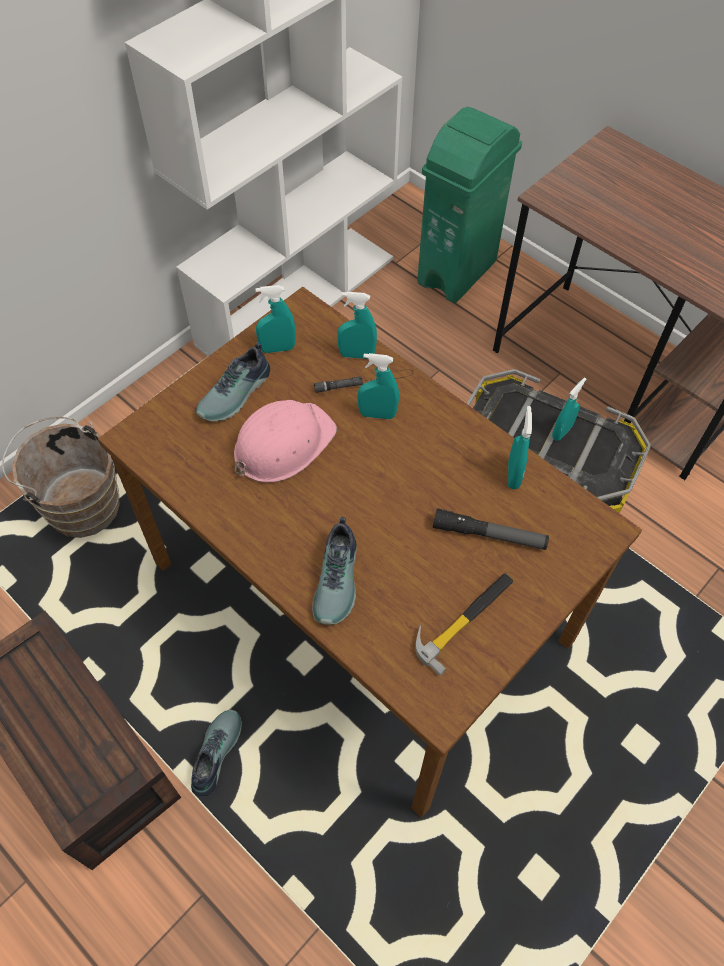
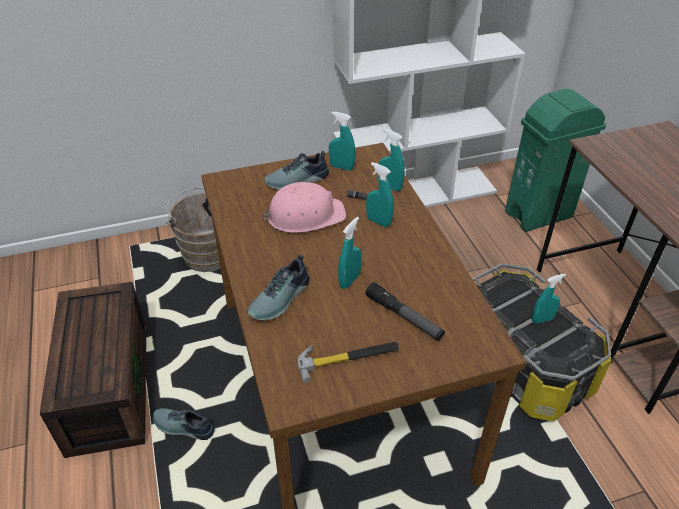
camera: 30 degrees right, 15 degrees down
(214, 753) = (183, 428): shoe -> shoe turned 120 degrees counterclockwise
(513, 475) = (448, 289): turquoise spray bottle -> turquoise spray bottle (349, 280)

